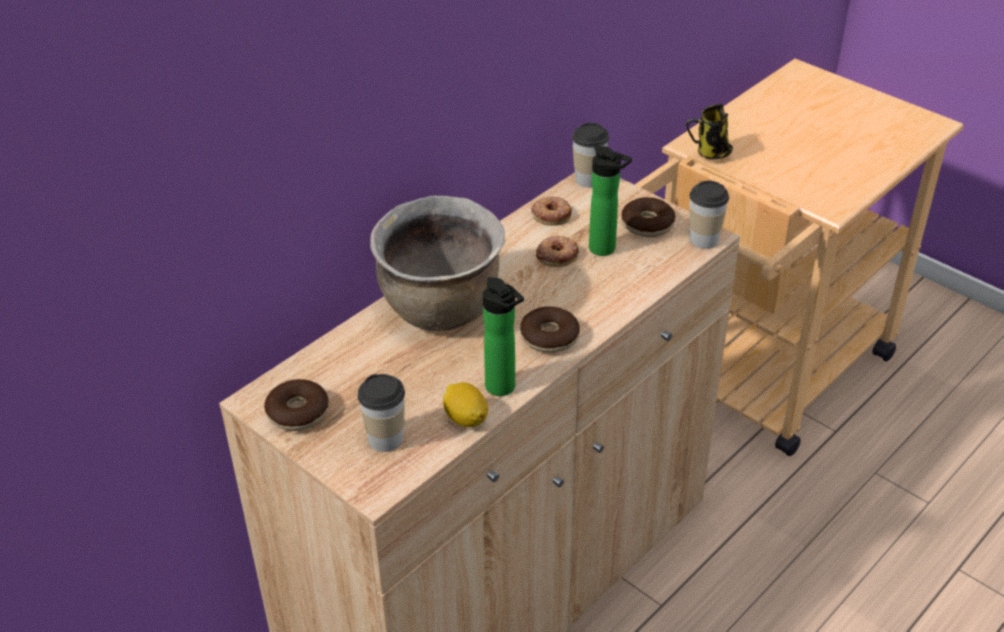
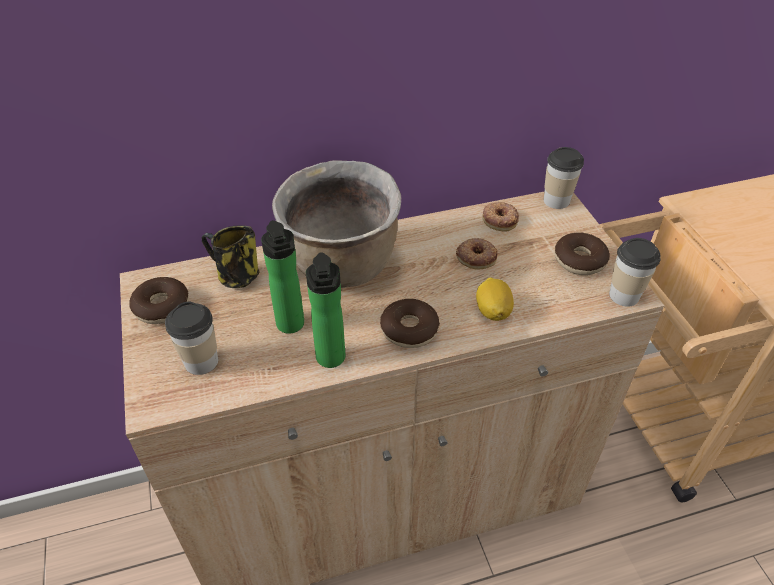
camera: 30 degrees right, 5 degrees up
(466, 418) = (277, 374): lemon -> lemon (492, 311)
(605, 250) = (523, 269): bottle -> bottle (291, 326)
(710, 153) = (701, 217): mug -> mug (236, 276)

